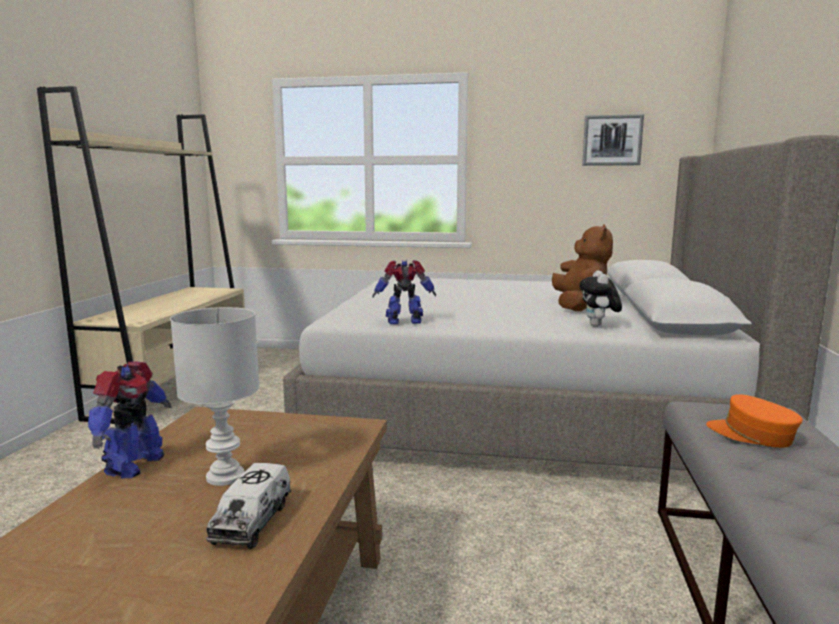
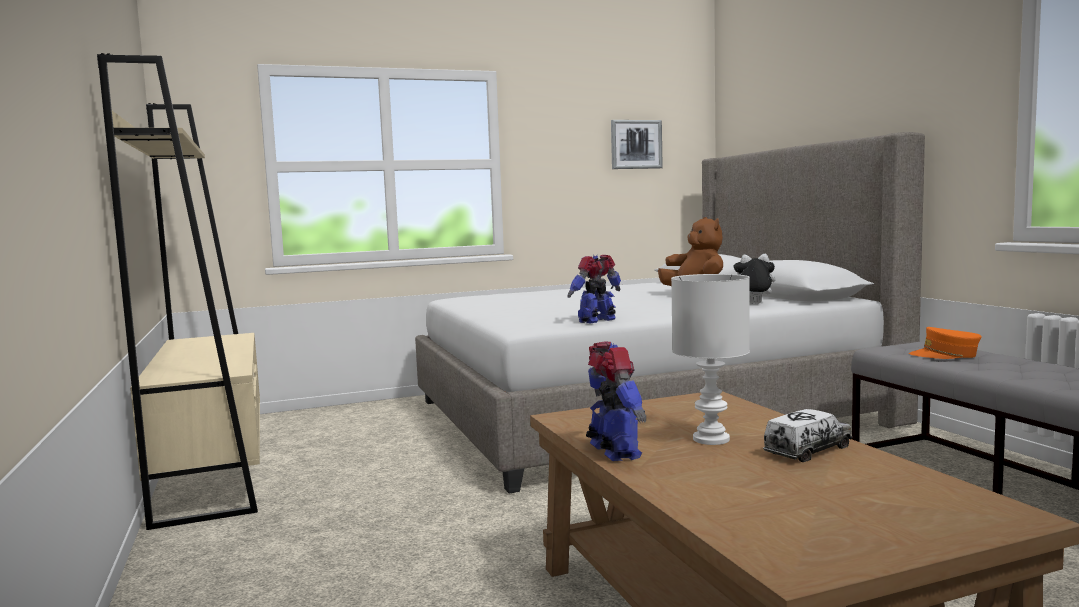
camera: 30 degrees left, 5 degrees down
(252, 521) = (808, 450): toy truck -> toy truck turned 105 degrees counterclockwise
(598, 326) = (753, 304): plush toy -> plush toy turned 120 degrees clockwise

